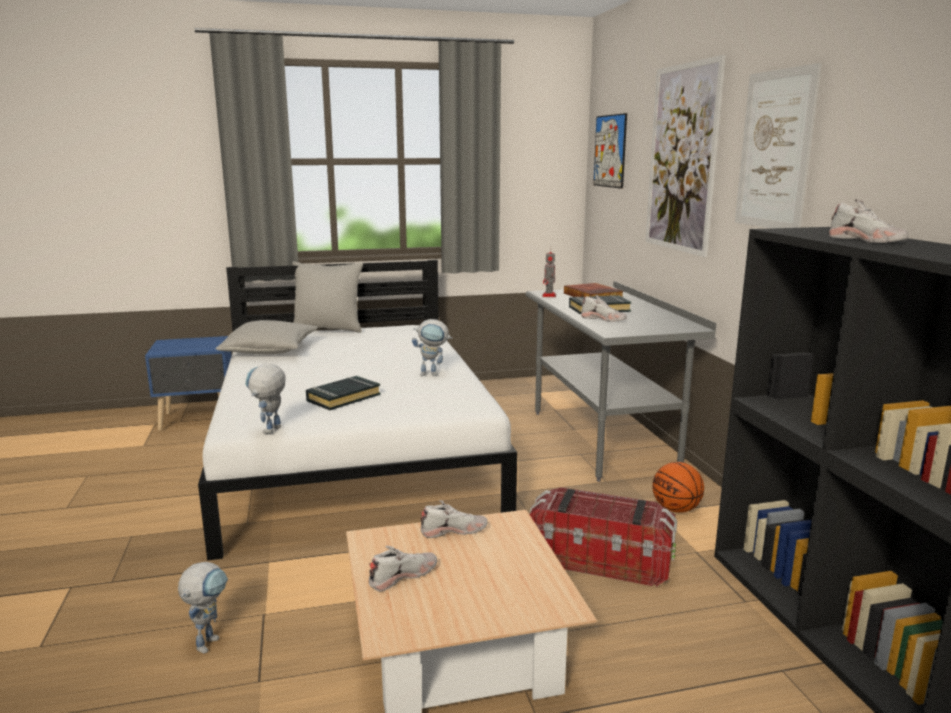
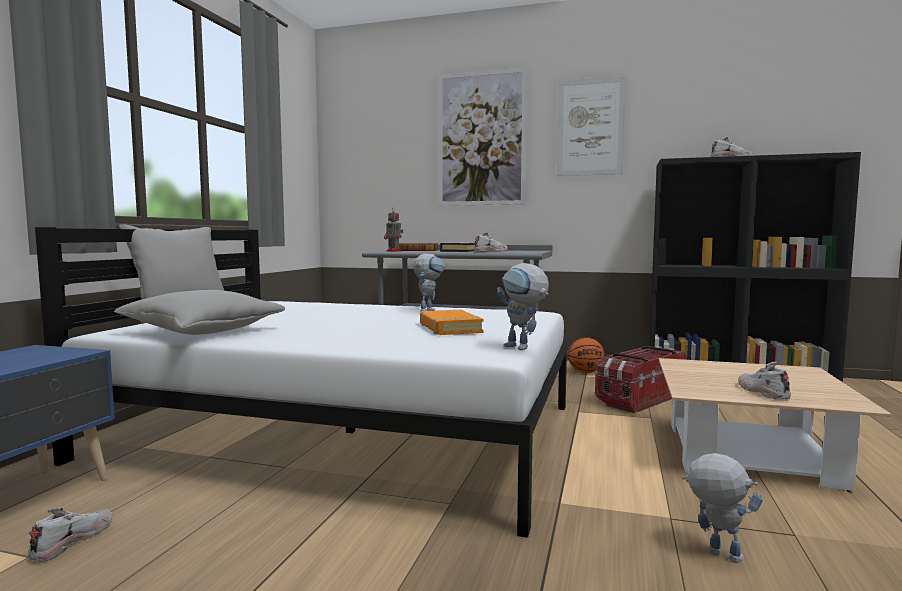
camera: 60 degrees left, 10 degrees down
(343, 397) = (449, 328): black book -> orange book
(454, 530) = (686, 373): white shoe -> white shoe (72, 540)
(610, 151) = (365, 139): picture -> none

